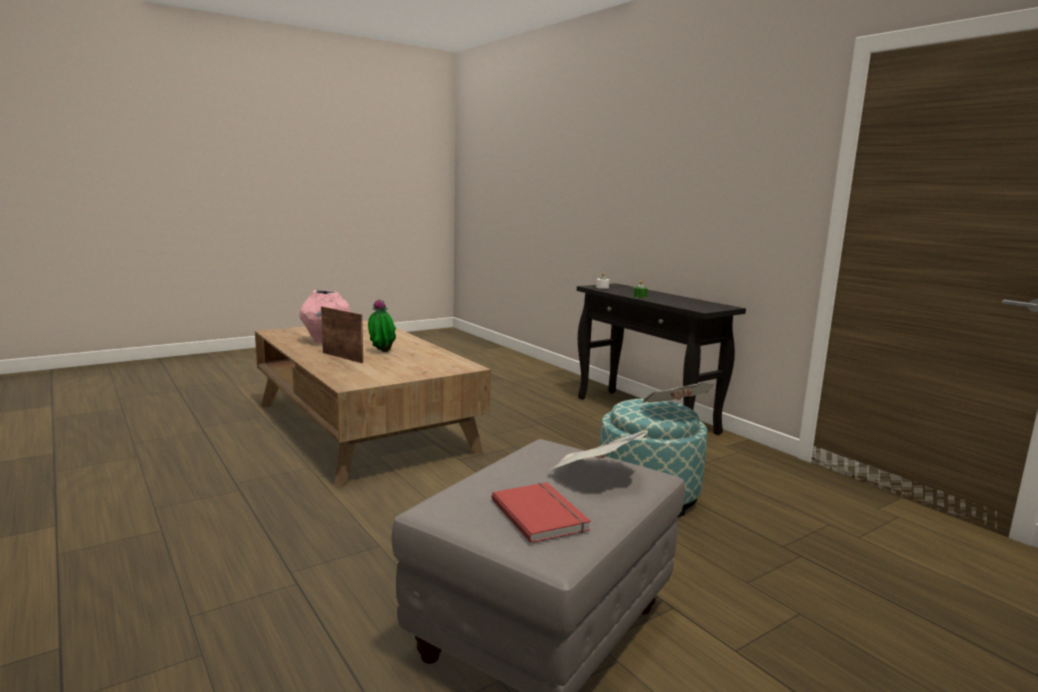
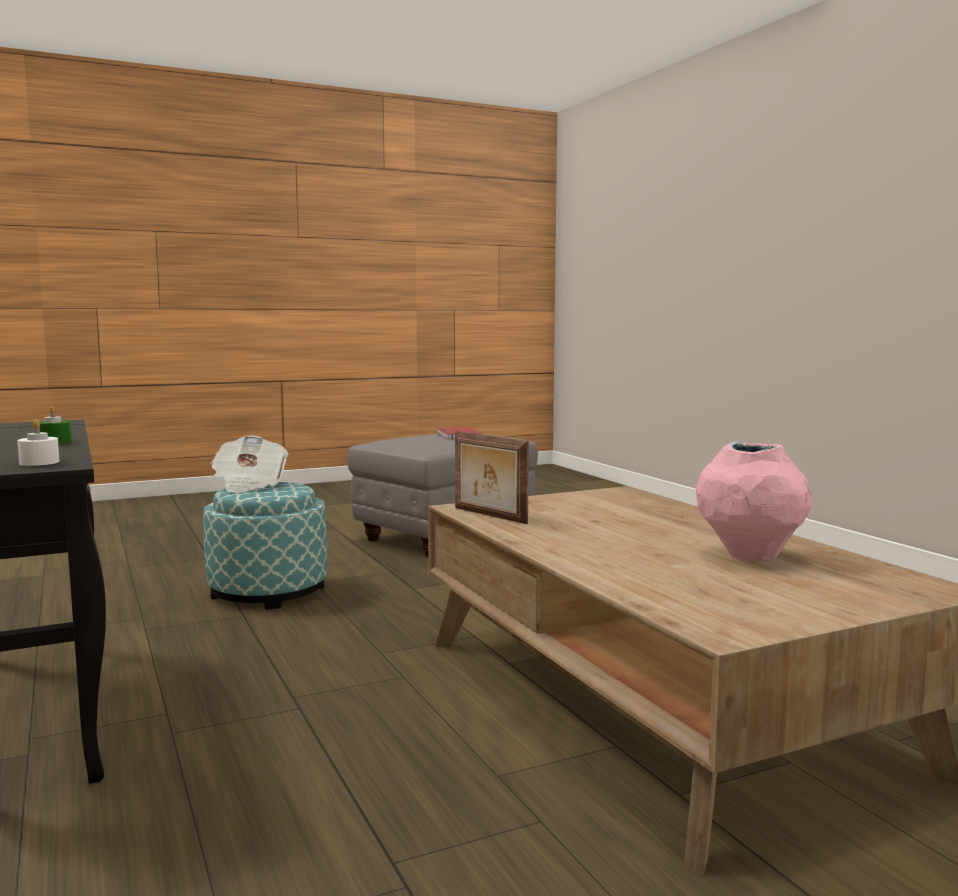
camera: 170 degrees left, 5 degrees down
(343, 357) = (670, 523): picture frame -> picture frame (488, 515)
(381, 352) = (611, 532): potted plant -> none
(595, 474) = (409, 442): newspaper -> none

